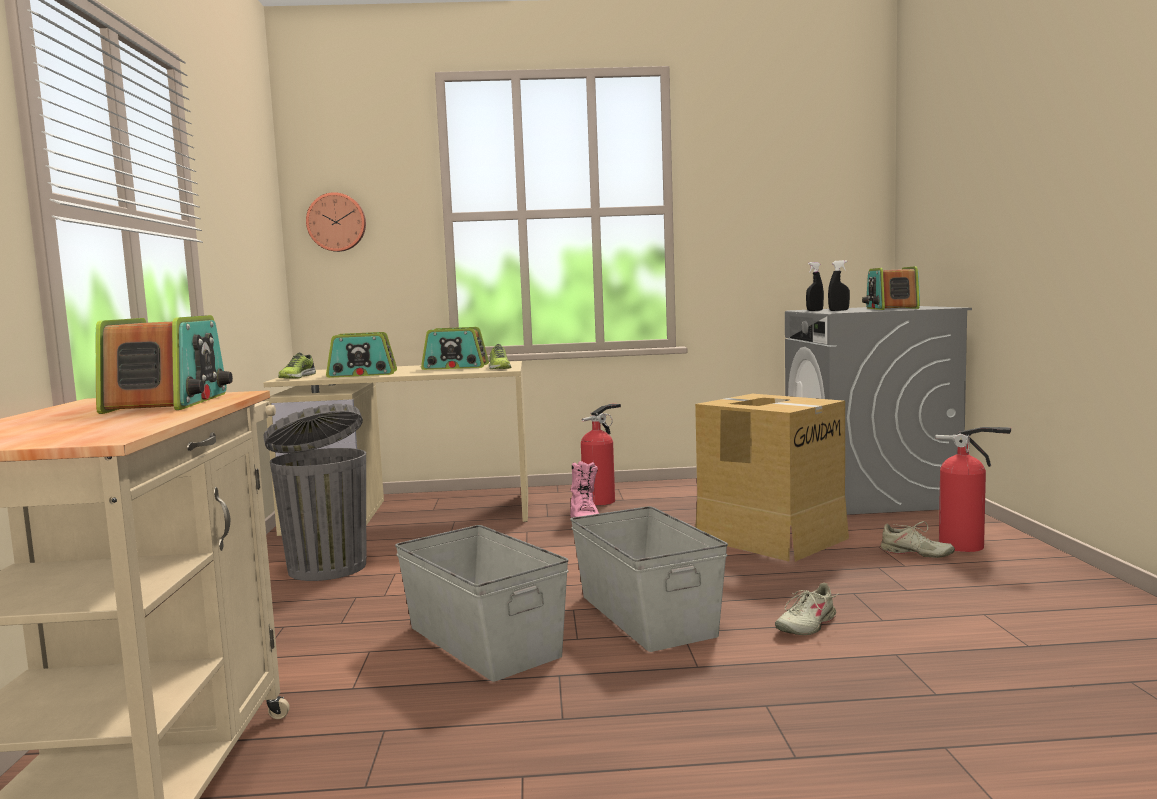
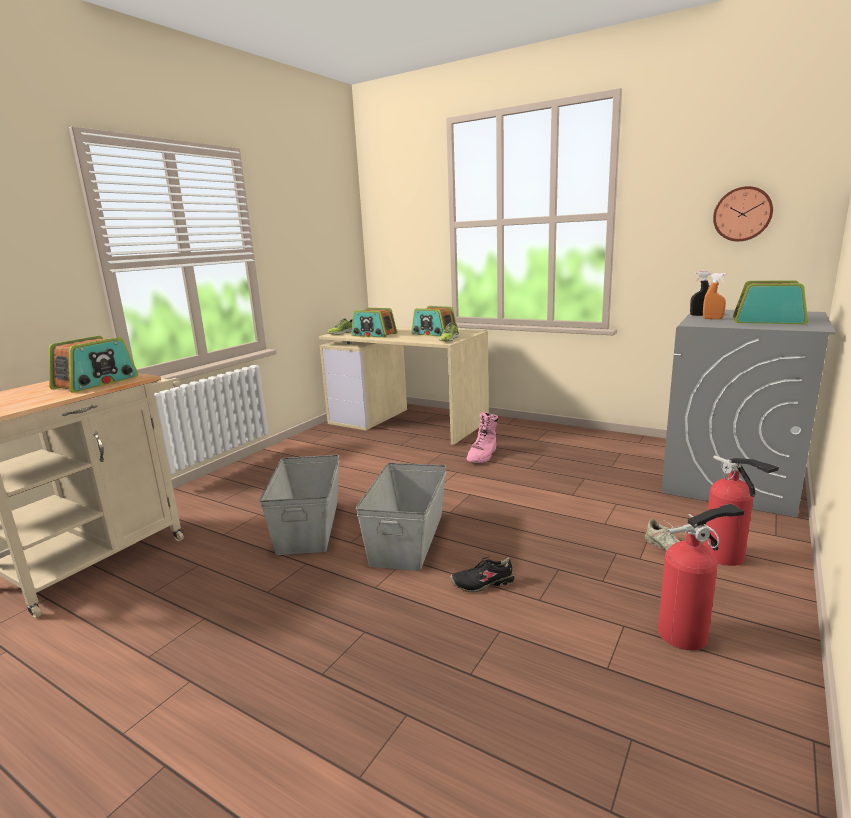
camera: 35 degrees right, 10 degrees up
(326, 567) = (317, 452): grey trash can -> none
(336, 222) = (389, 229): wall clock -> wall clock (742, 214)
(601, 500) = (522, 438): fire extinguisher -> fire extinguisher (687, 633)
(771, 537) = (582, 501): cardboard box -> none
(806, 625) = (483, 583): beige shoe -> black shoe
(838, 310) = (712, 319): black spray bottle -> orange spray bottle
(891, 308) = (768, 321): radio -> radio turned 75 degrees clockwise

